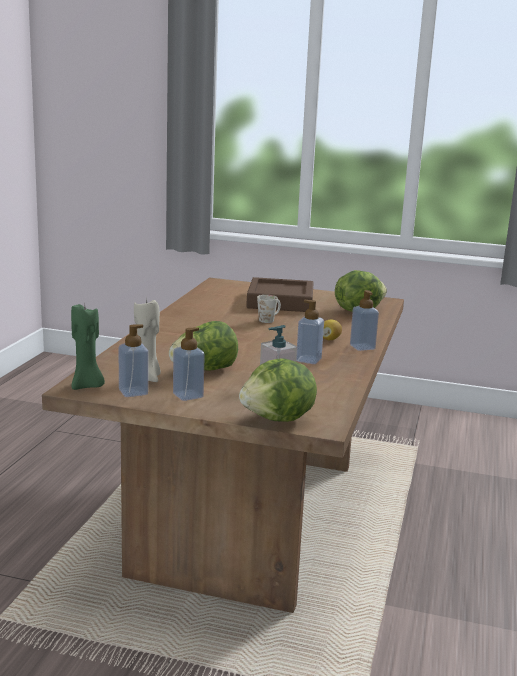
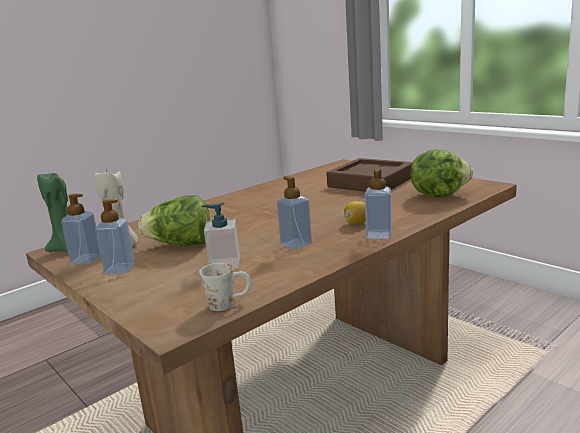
camera: 35 degrees right, 0 degrees up
(269, 319) = (330, 199): white mug -> white mug (229, 303)
(279, 419) = (146, 311): lettuce -> none

